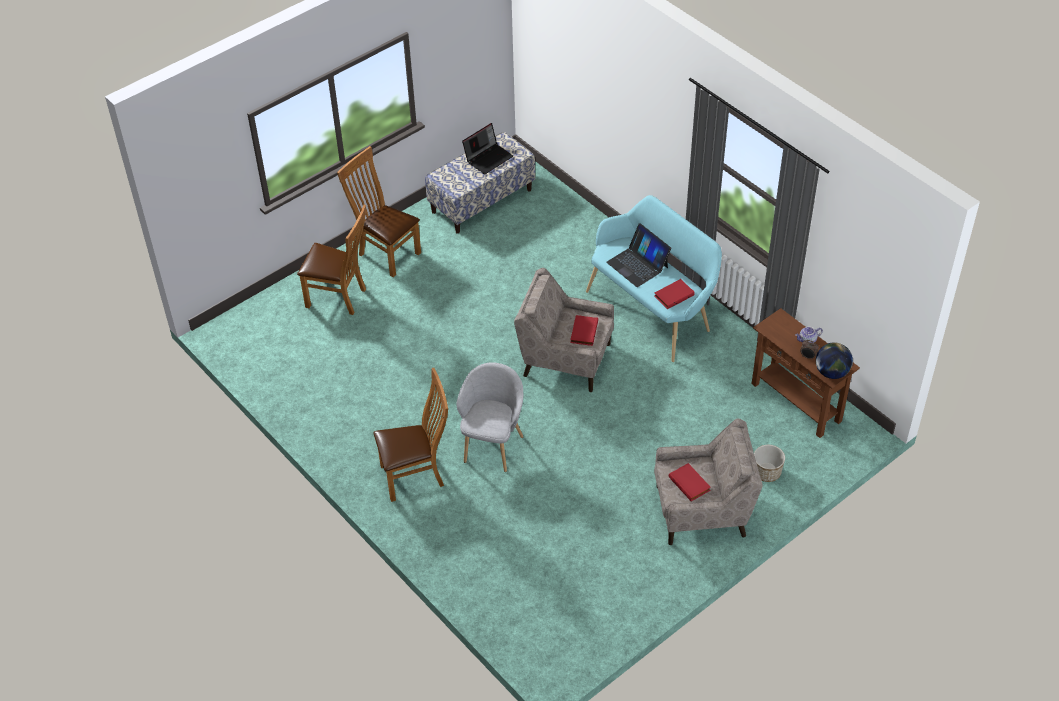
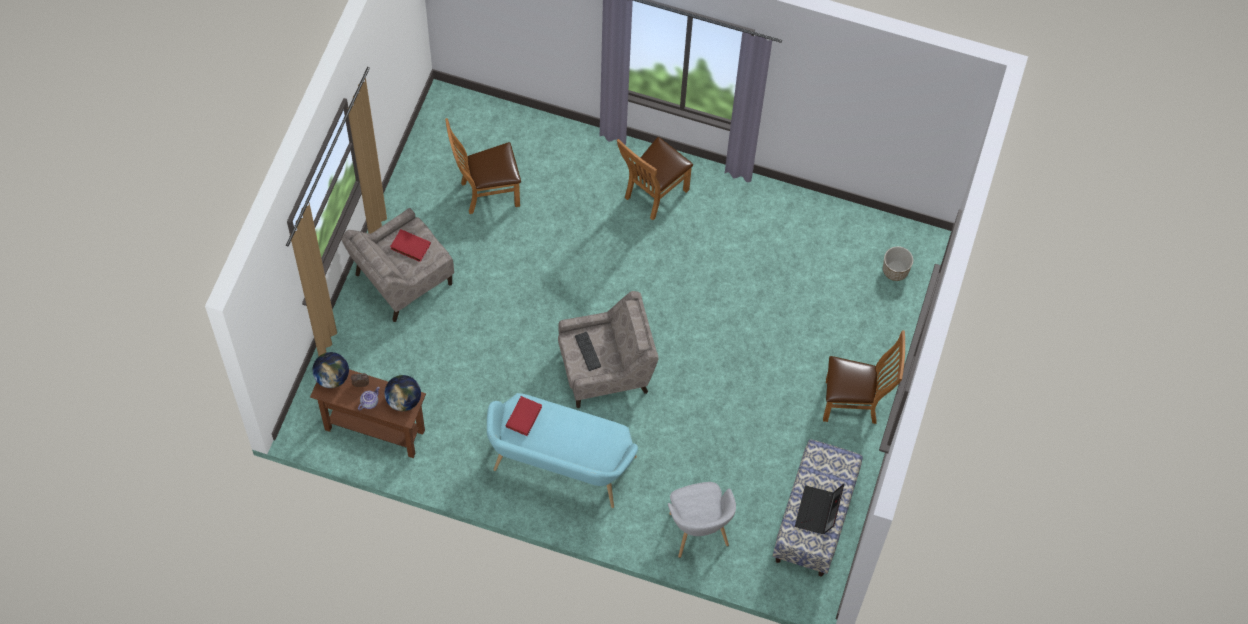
camera: 145 degrees right, 15 degrees up
(340, 298) = (854, 330): brown chair -> brown chair (486, 193)
(493, 446) = (609, 252): grey armchair -> grey armchair (698, 532)
(583, 331) = (587, 351): red book -> keyboard
(638, 264) = (578, 437): laptop -> none
(766, 472) = (366, 343): planter -> planter (895, 270)
(775, 329) = (404, 400): none -> globe

